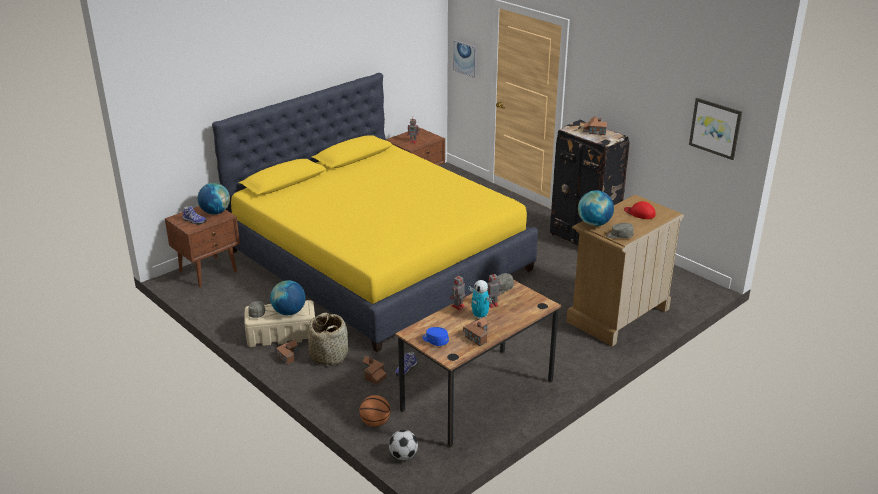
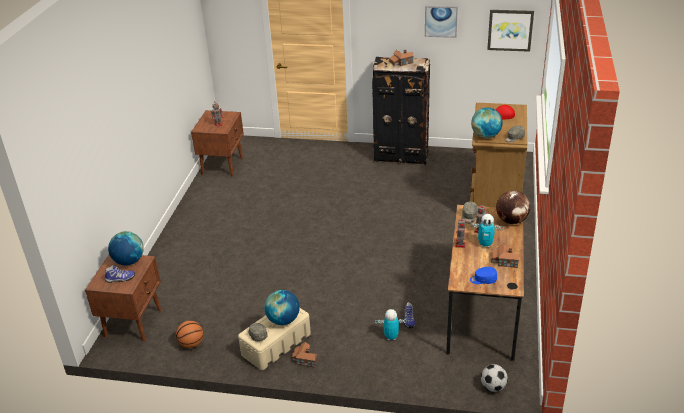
camera: 35 degrees left, 5 degrees up
(329, 355) = (337, 340): basket -> none
(373, 375) = (391, 337): toy house -> toy robot
(375, 423) = (441, 374): basketball -> basketball (191, 344)
(378, 260) = (272, 241): yellow bed -> none
(465, 58) = (229, 33): picture -> picture (441, 21)
(534, 309) = (511, 221): none -> globe

